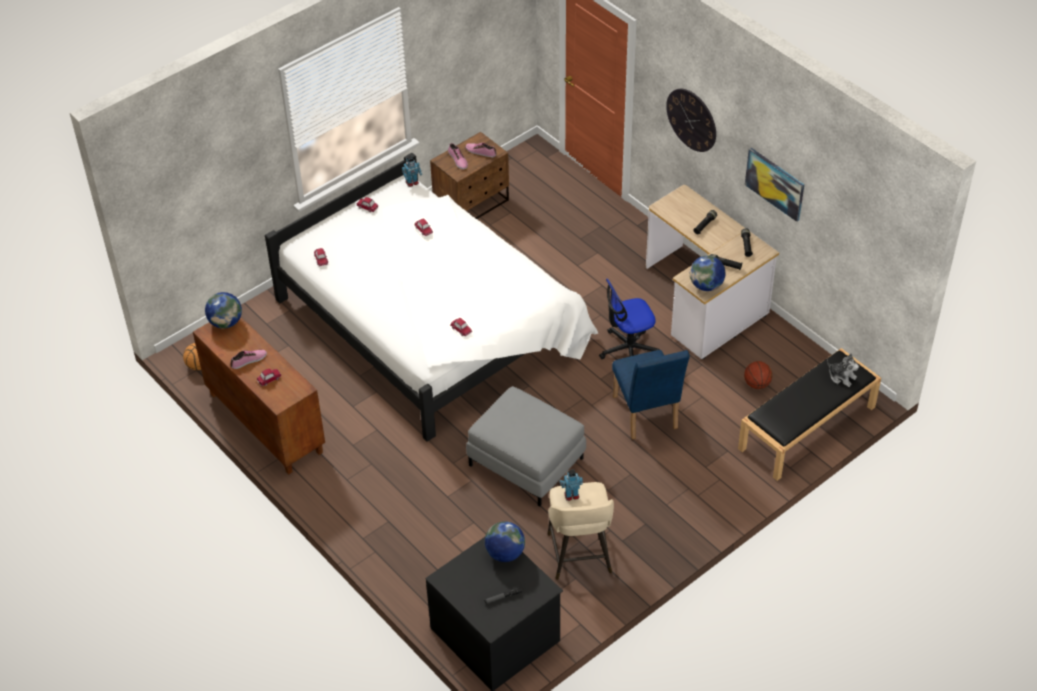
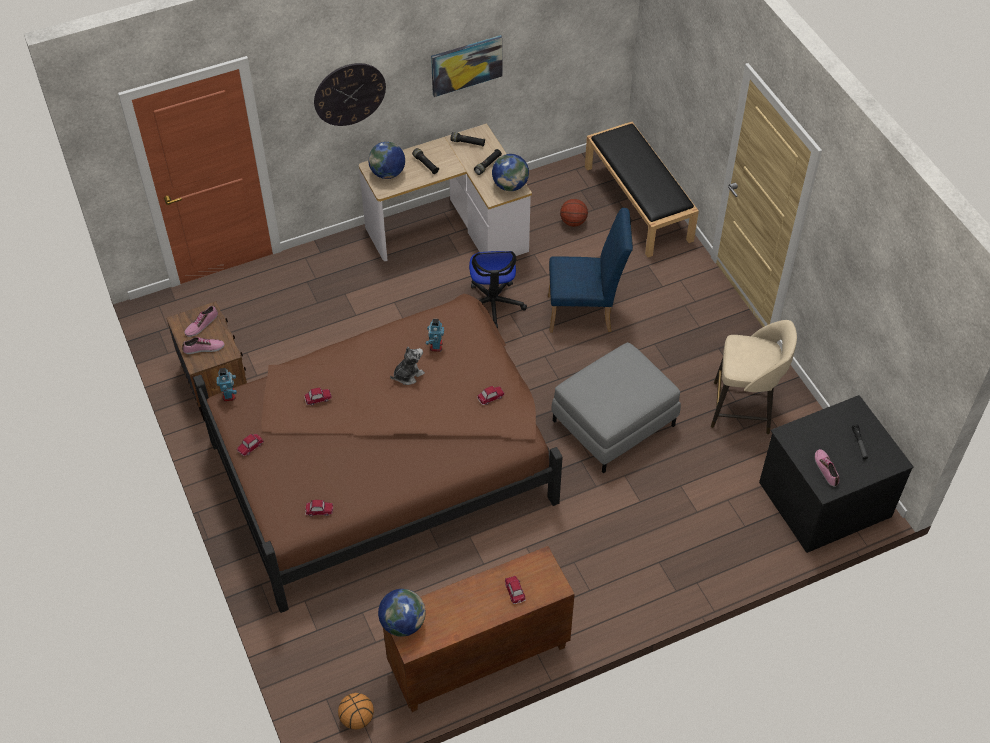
camera: 75 degrees left, 5 degrees up
(249, 361) = (477, 608): shoe -> shoe (826, 469)
(433, 322) = (386, 460): white bed -> brown bed
(505, 553) = (805, 430): globe -> globe (387, 173)
(571, 495) = (741, 360): toy robot -> toy robot (435, 346)
(842, 377) = (627, 143): plush toy -> plush toy (408, 375)

